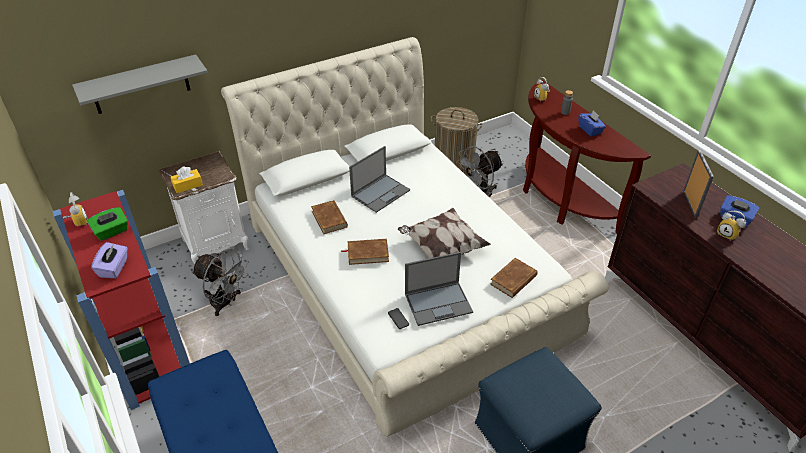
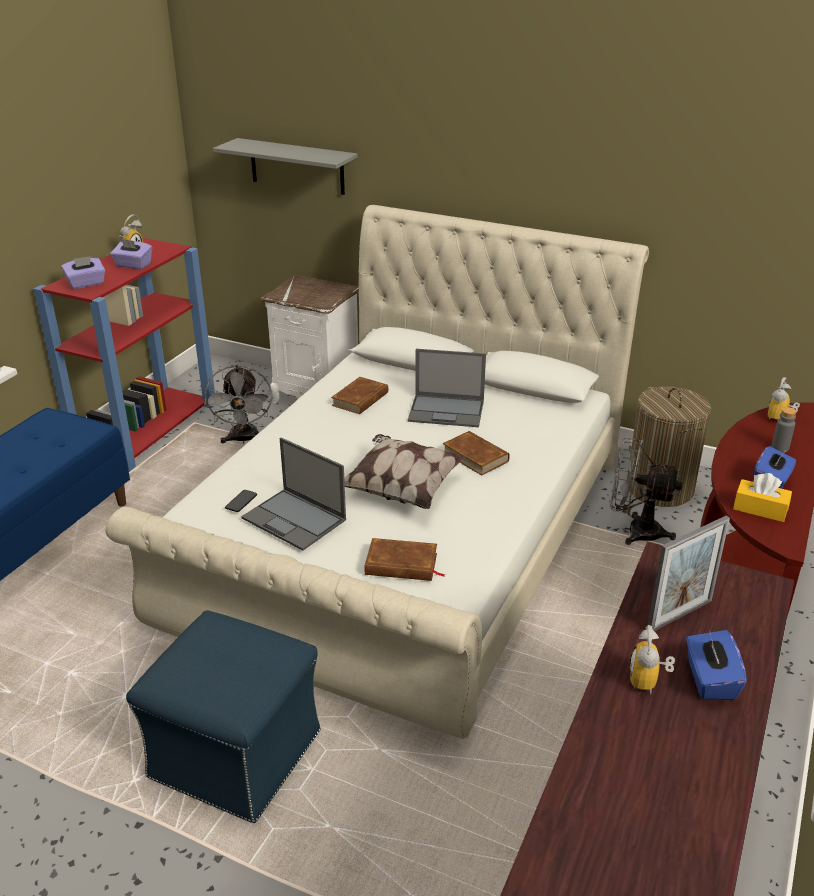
camera: 55 degrees right, 10 degrees down
(112, 232) = (133, 265): green tissue box -> purple tissue box
(187, 185) = (286, 295): yellow tissue box -> yellow tissue box (760, 509)
(367, 253) = (329, 442): brown book -> brown book (475, 456)

